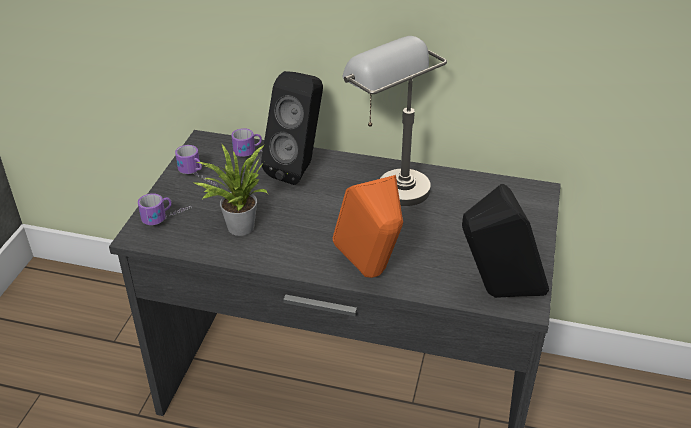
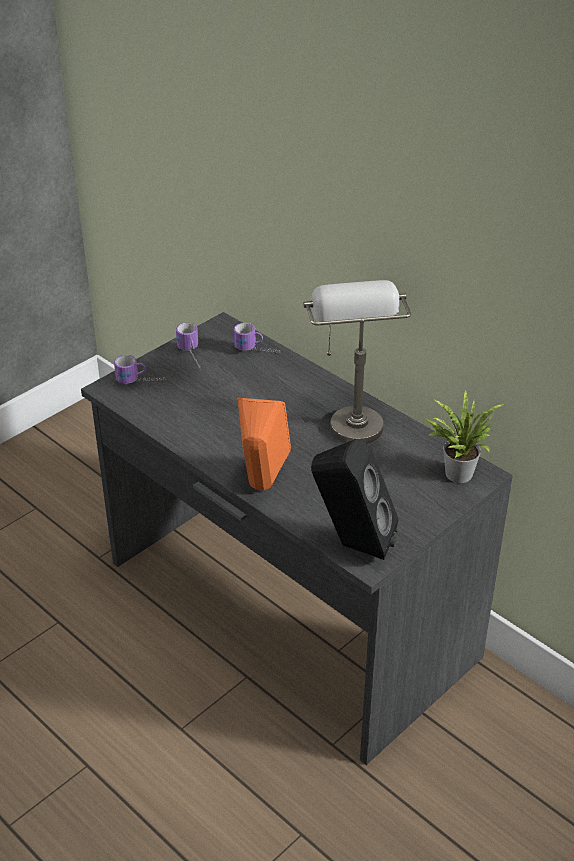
camera: 30 degrees right, 0 degrees up
(237, 225) = (189, 408): potted plant -> potted plant (456, 472)
(299, 169) = (281, 377): black speaker -> none

